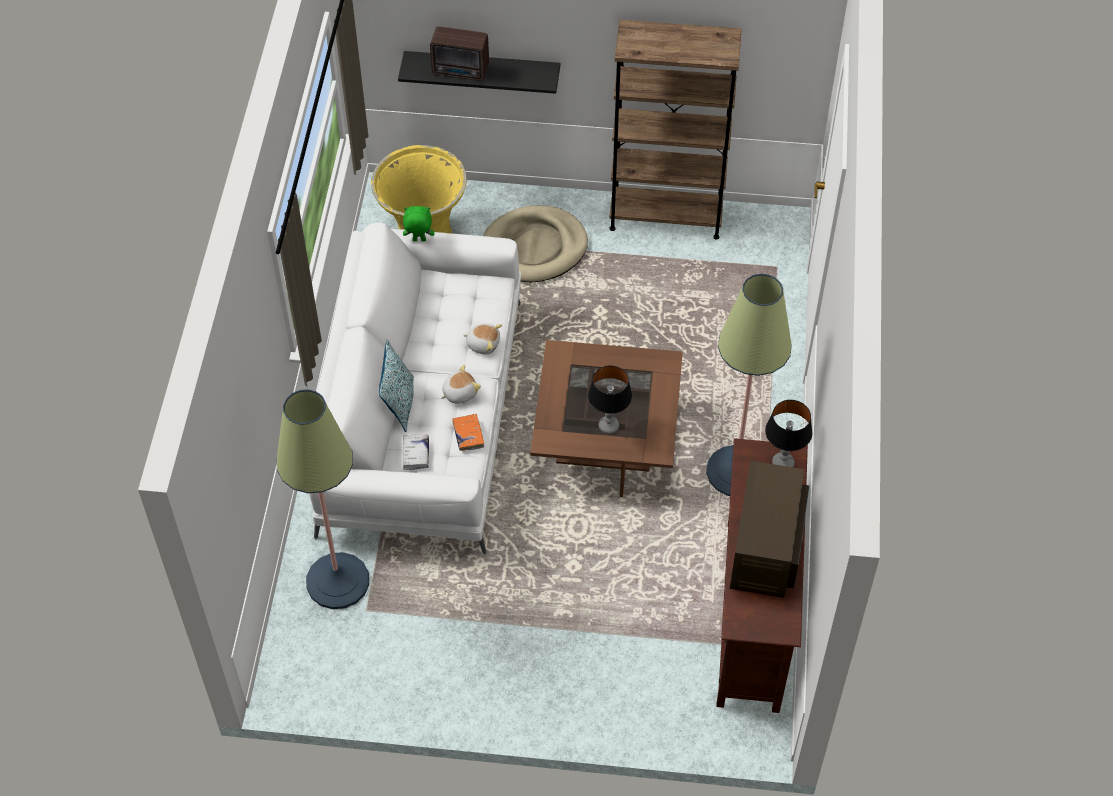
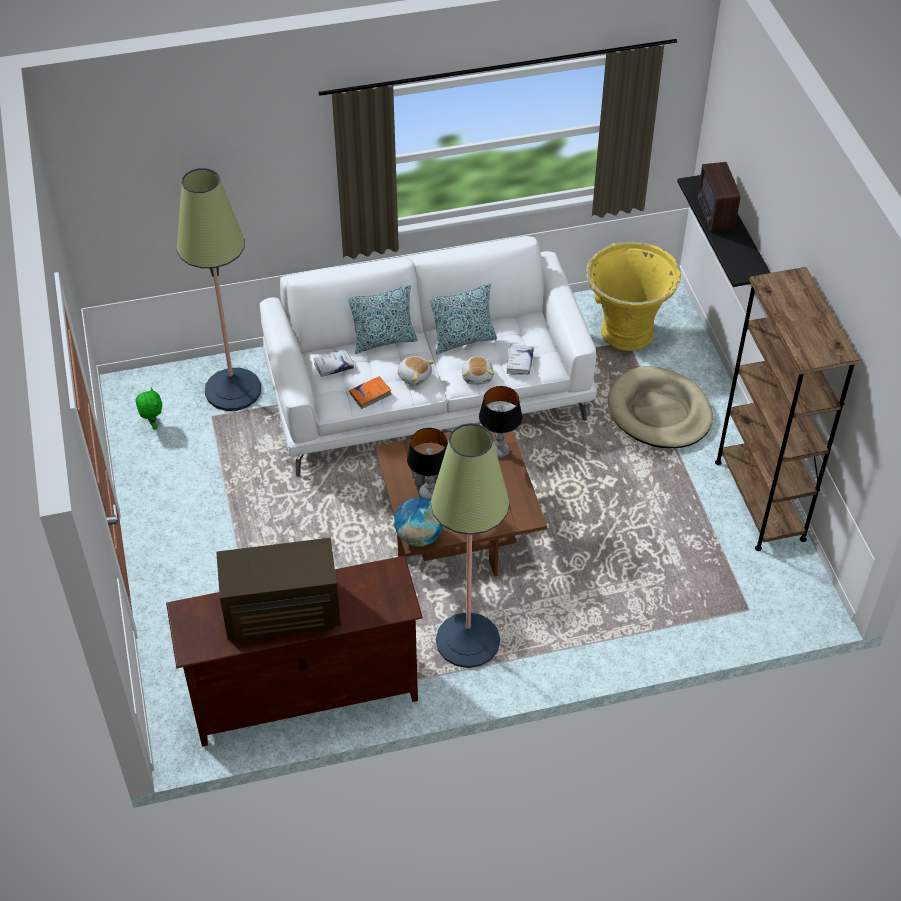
camera: 70 degrees right, 5 degrees down
(419, 240) = (555, 288): green plush toy -> green plush toy (153, 424)
(430, 340) = (463, 340): none -> pillow
(483, 306) = (519, 363): none -> white book
(657, 449) = (419, 536): none -> globe
(782, 463) = (389, 601): table lamp -> table lamp (499, 451)

